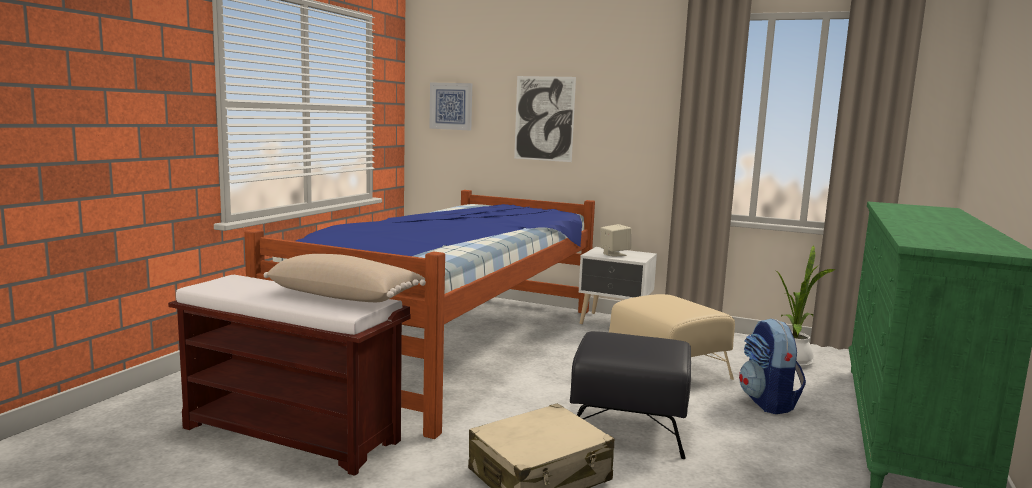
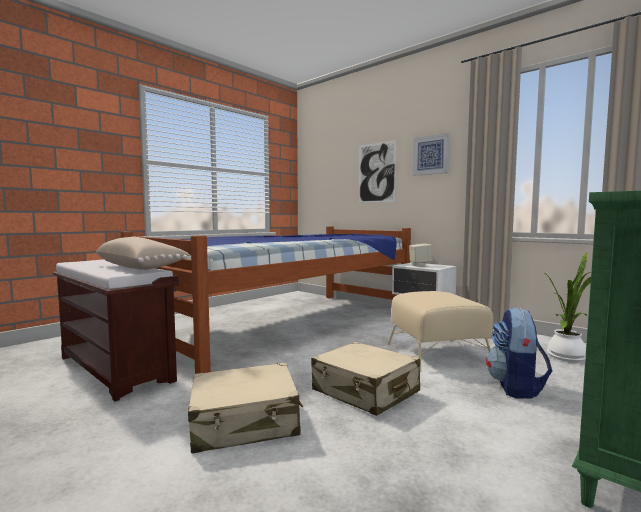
camera: 20 degrees right, 5 degrees down
(451, 106) = (322, 172): picture -> picture (431, 155)
(630, 425) = (365, 391): black ottoman -> beige suitcase

